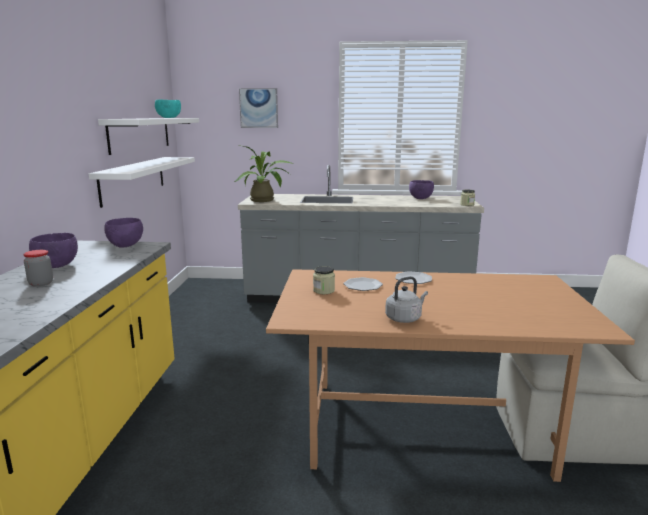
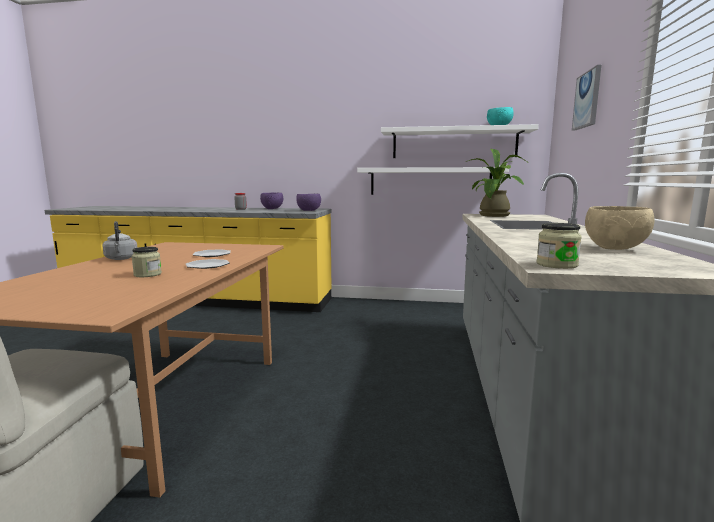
camera: 95 degrees right, 5 degrees down
(324, 290) = (215, 248): jar -> jar (147, 274)
(420, 198) = (615, 248): purple bowl -> beige bowl

